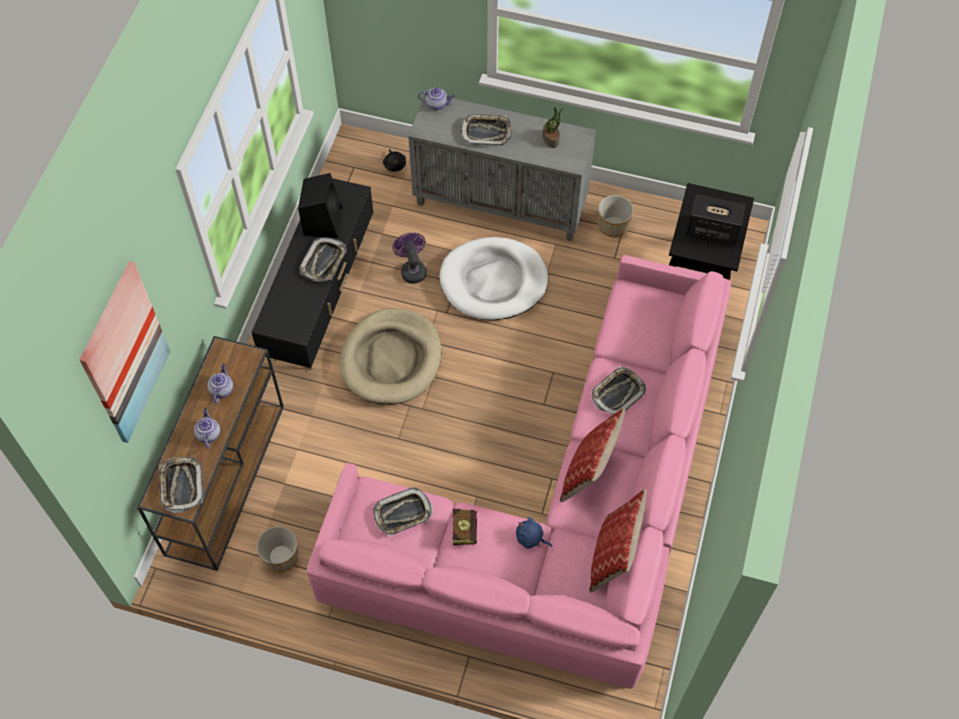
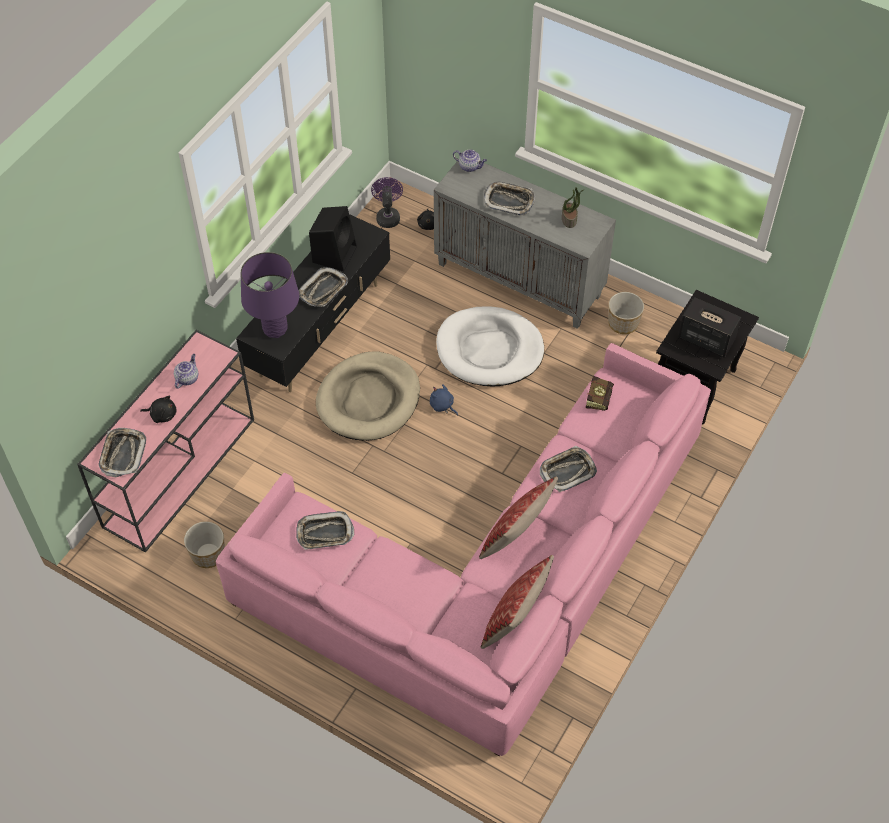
camera: 15 degrees right, 5 degrees down
(124, 354) = (89, 309): picture -> none
(208, 434) = (162, 414): teapot -> black plush toy
(226, 477) = (180, 470): brown console table -> pink console table
(288, 314) = (275, 329): none -> purple table lamp
(412, 269) = (415, 322): purple fan -> purple fan (388, 216)
(464, 527) = (379, 559): book -> book (599, 397)
(531, 538) = (440, 585): blue plush toy -> blue plush toy (442, 406)

